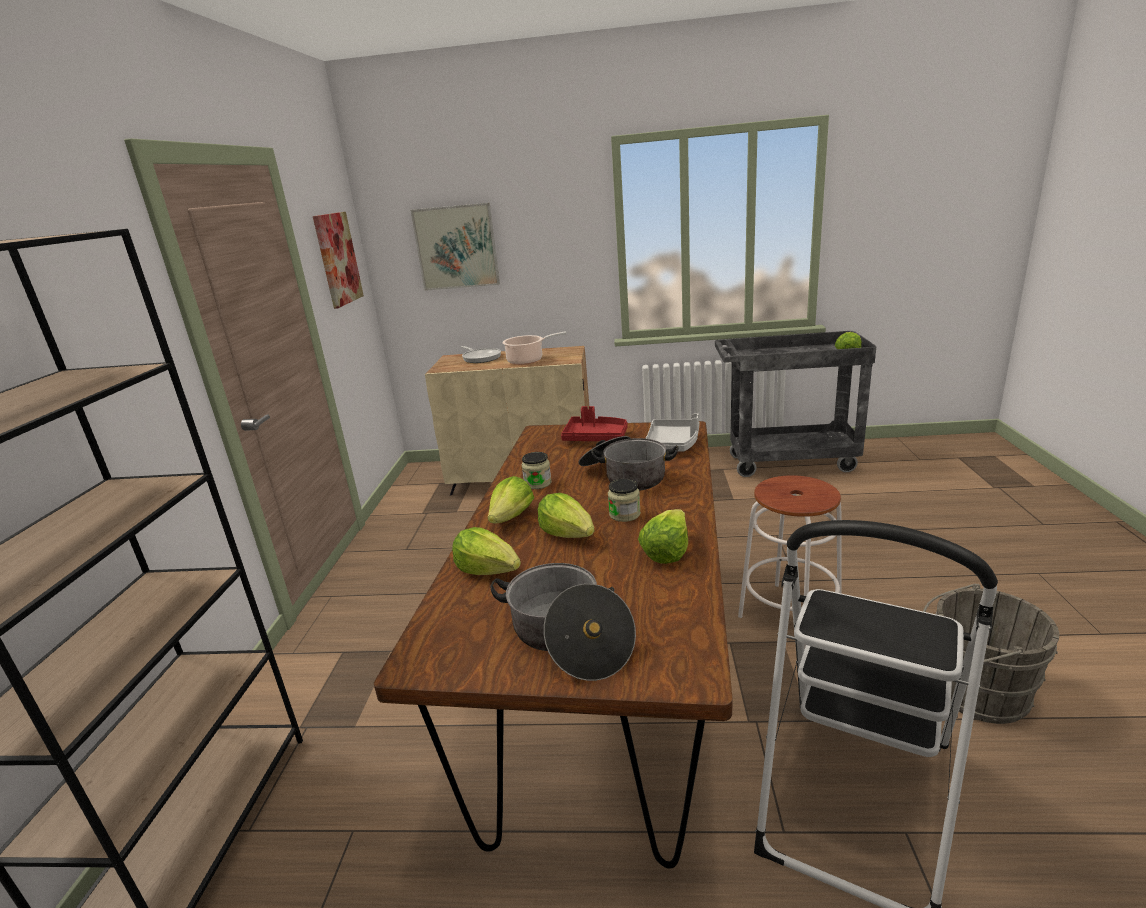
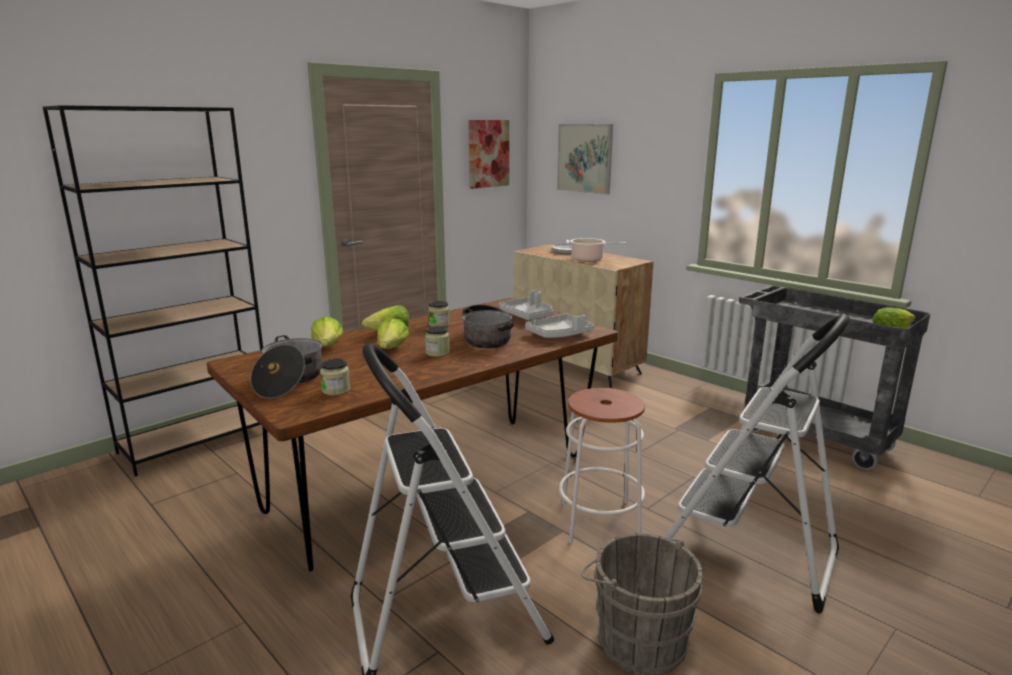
camera: 40 degrees right, 5 degrees down
(595, 437) = (527, 316): red tray -> grey tray
(650, 615) = (336, 390): none -> jar
(666, 551) = (410, 374): lettuce -> none
(906, 574) = (751, 554): none -> step ladder

